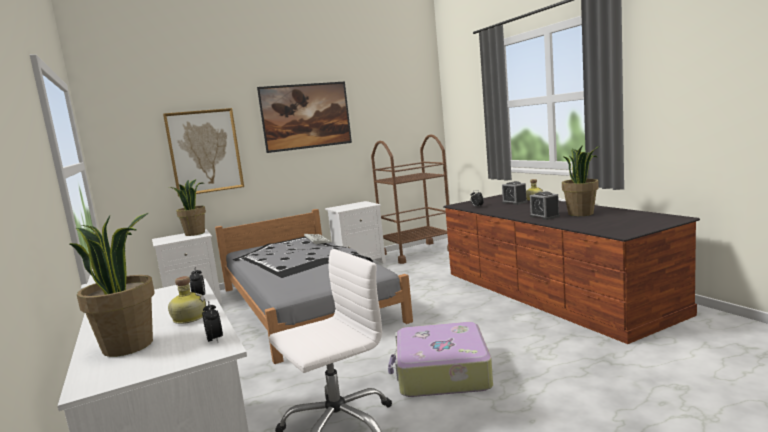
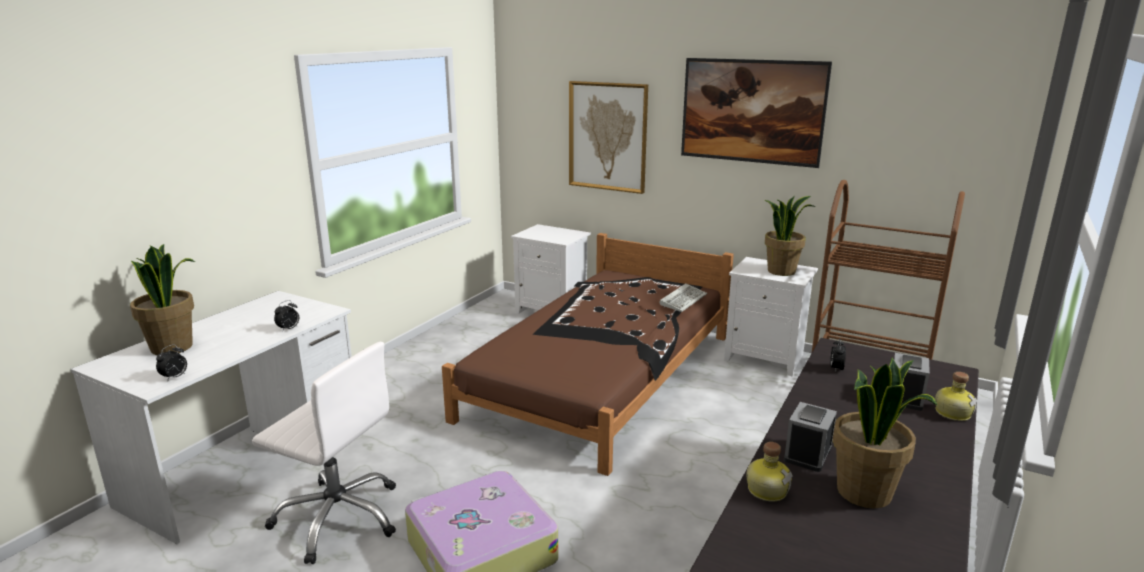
camera: 55 degrees right, 10 degrees up
(188, 318) = (232, 346): bottle -> bottle (766, 489)
(195, 233) = (568, 234): potted plant -> potted plant (781, 271)
(305, 303) = (602, 375): grey bed -> brown bed

